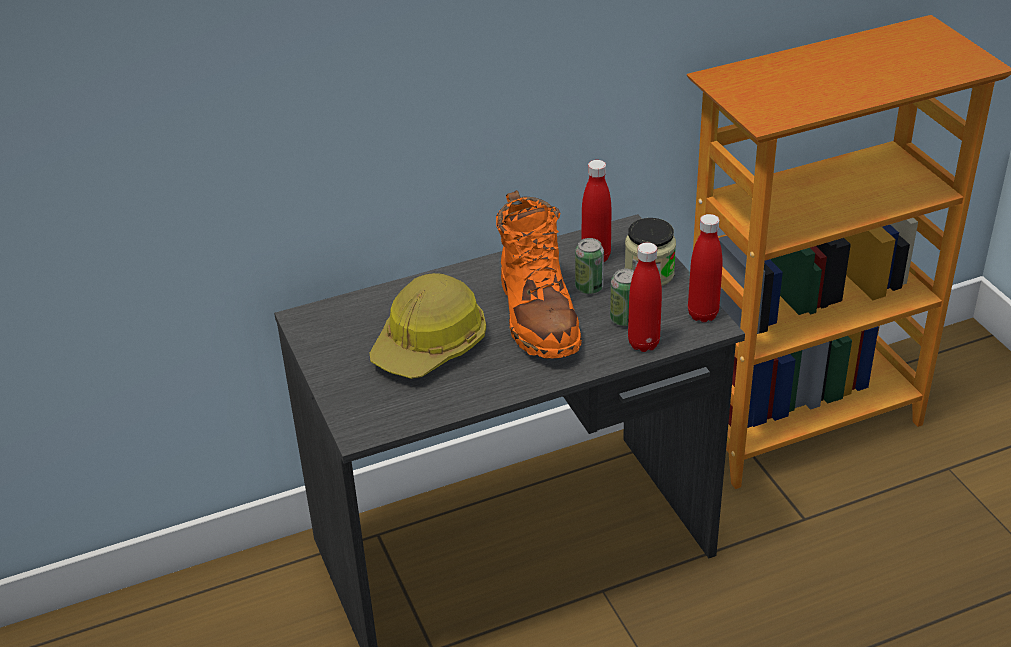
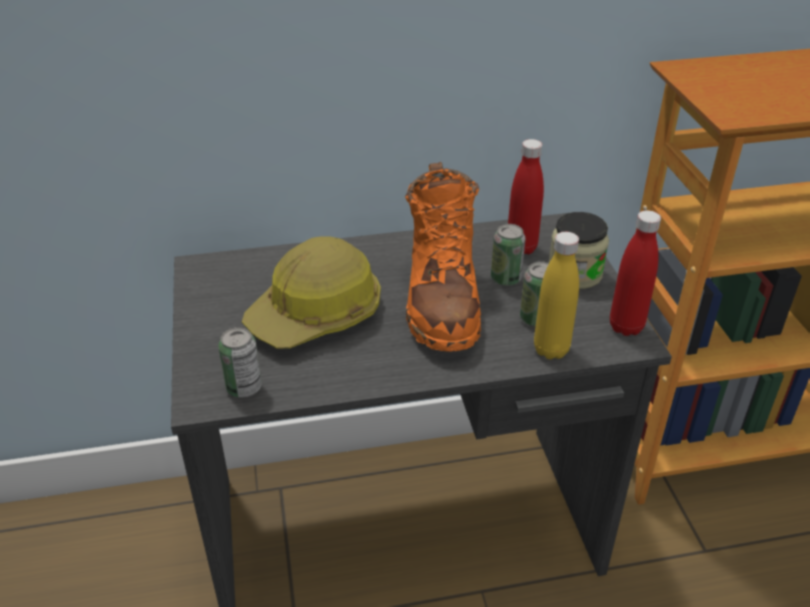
camera: 10 degrees right, 0 degrees up
(392, 416) = (244, 388): none -> can
(643, 343) = (551, 349): red bottle -> yellow bottle

